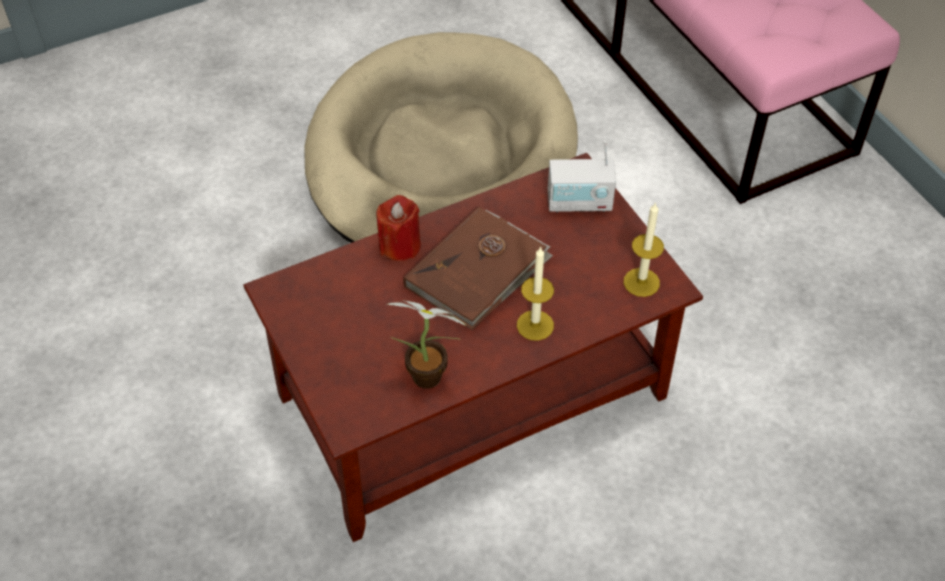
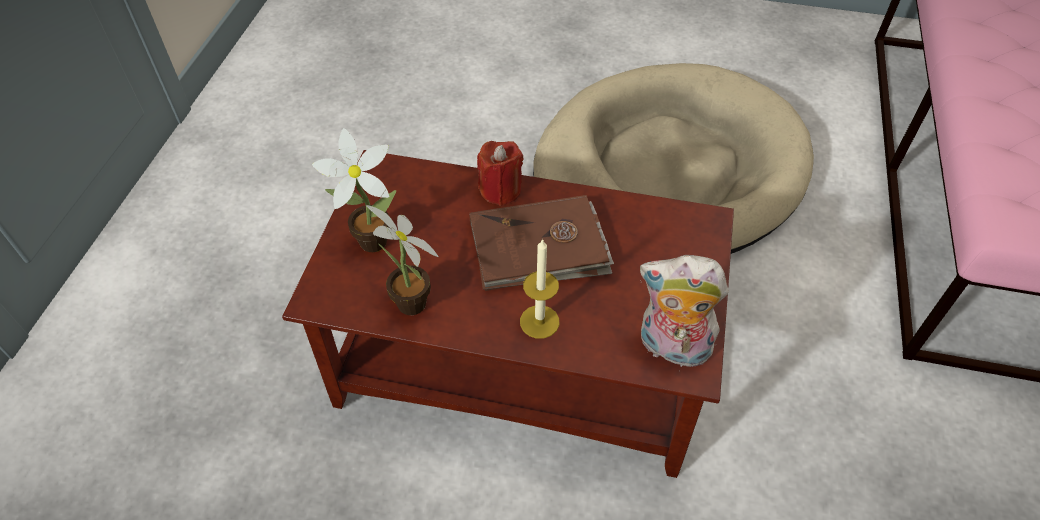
camera: 40 degrees right, 0 degrees up
(337, 353) = (368, 240): none -> potted plant
(579, 202) = (684, 245): radio -> none
(641, 282) = (671, 348): candle -> plush toy

